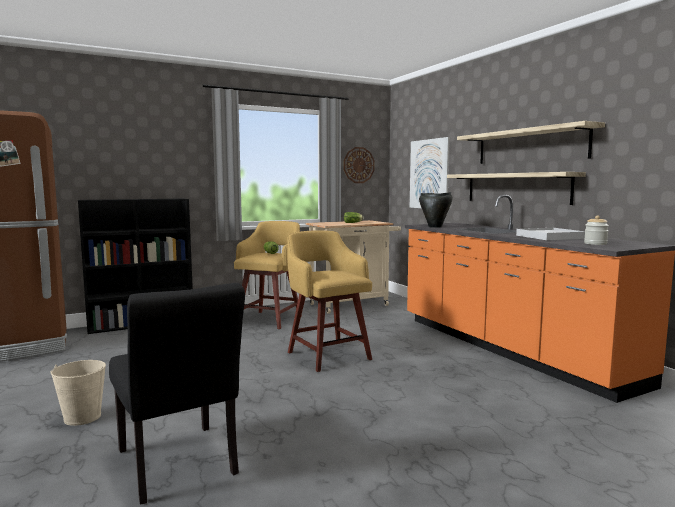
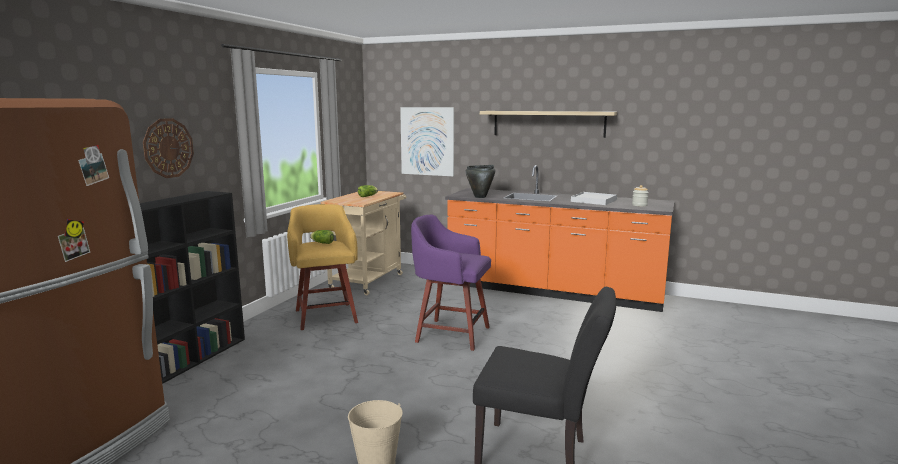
camera: 40 degrees left, 5 degrees up
(327, 355) = (450, 334): yellow stool -> purple stool
(358, 165) = (345, 131): wall clock -> wall clock (168, 148)
(516, 188) = (535, 158): shelf -> none

